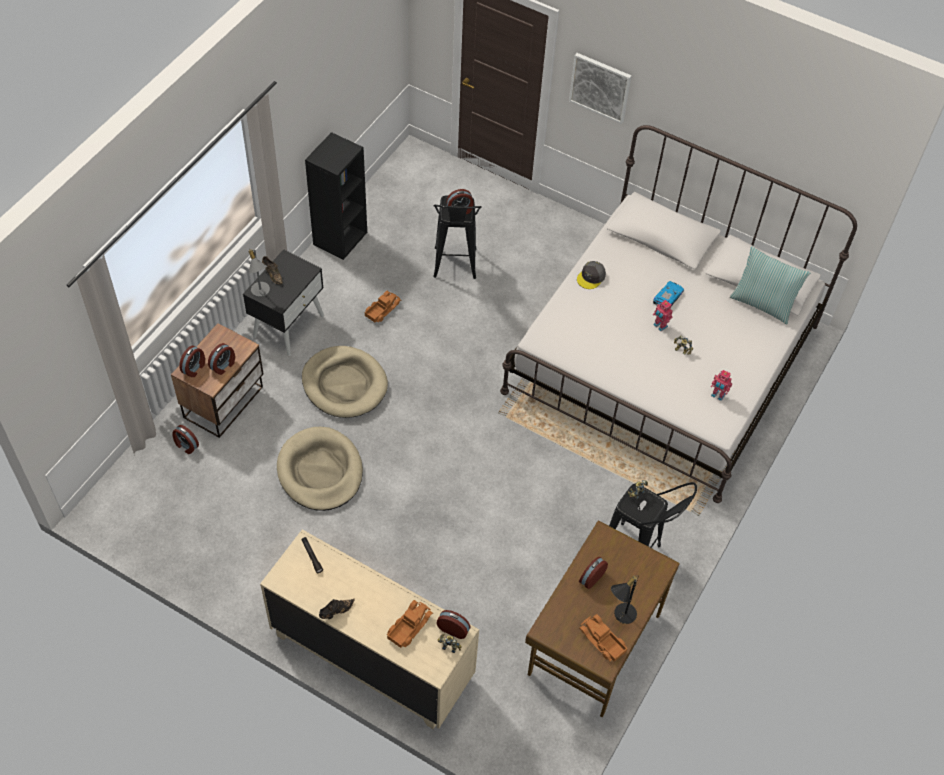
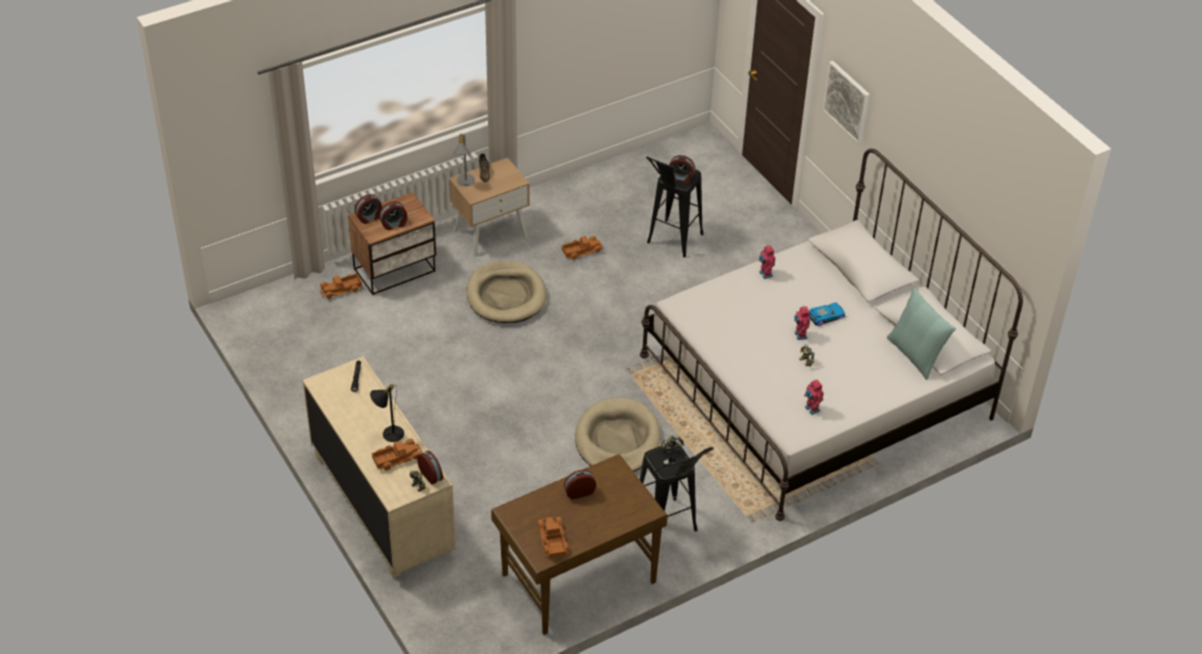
camera: 30 degrees right, 10 degrees down
(186, 445) = (341, 290): alarm clock -> toy truck
(288, 325) = (491, 233): black nightstand -> beige nightstand
(320, 471) = (437, 352): beige dog bed -> beige dog bed (617, 440)
(335, 612) = (346, 423): black shoe -> none
(340, 238) = (585, 182): black bookcase -> none
(591, 277) = (765, 274): grey cap -> toy robot
(621, 614) = (584, 529): black table lamp -> black table lamp (389, 433)

